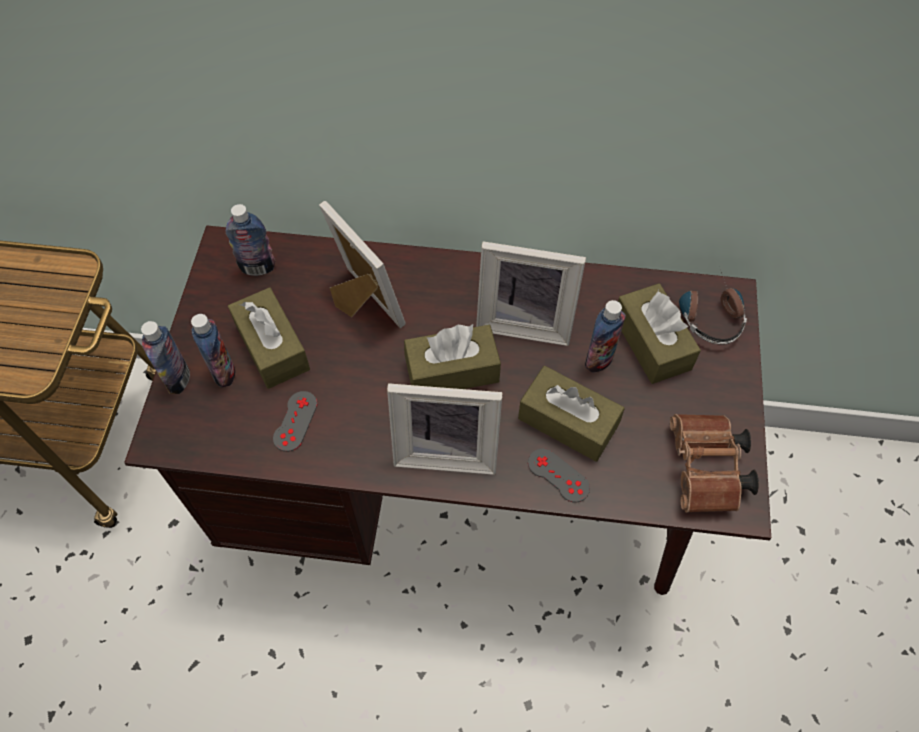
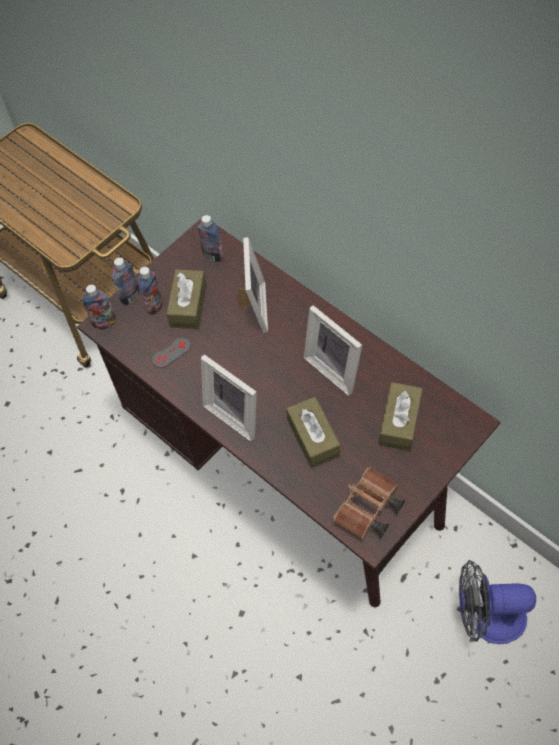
camera: 40 degrees right, 0 degrees up
(452, 371) = (272, 372): brown tissue box -> none
(558, 475) = (284, 463): grey game controller -> none
(599, 359) = (360, 414): bottle -> bottle (104, 323)
(708, 312) = (451, 424): headphones -> none
(780, 526) = (486, 617): none -> fan

